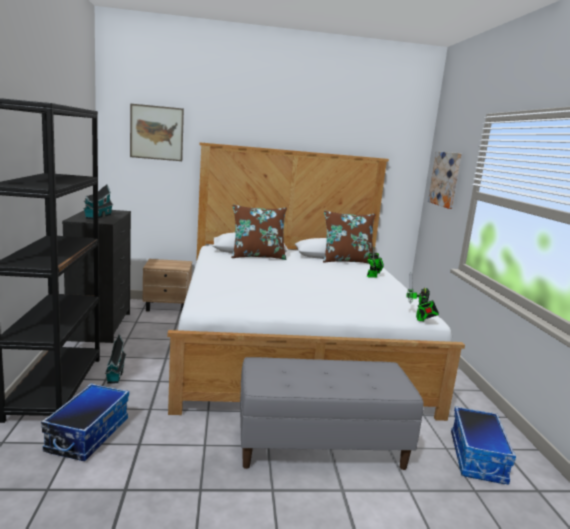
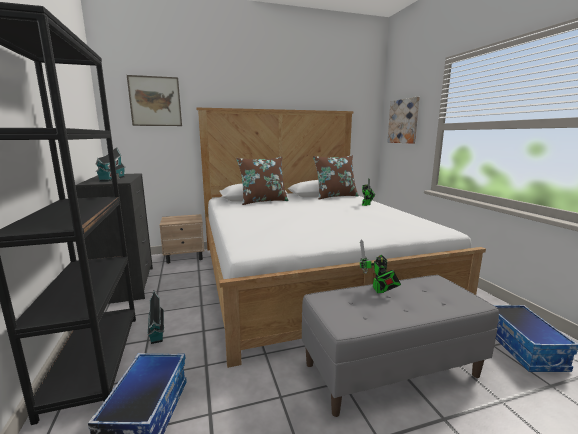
camera: 10 degrees left, 0 degrees up
(420, 319) = (443, 232): toy robot -> toy robot (379, 290)

